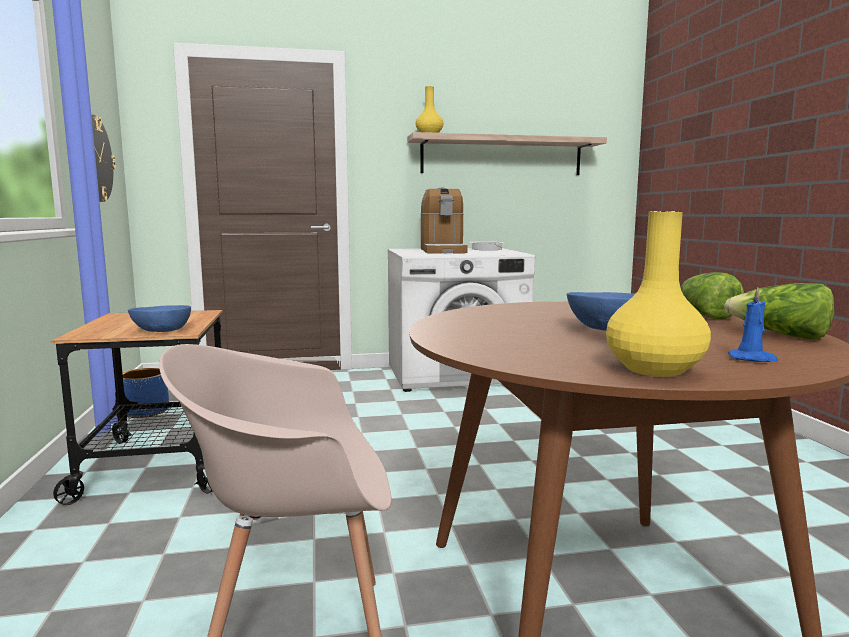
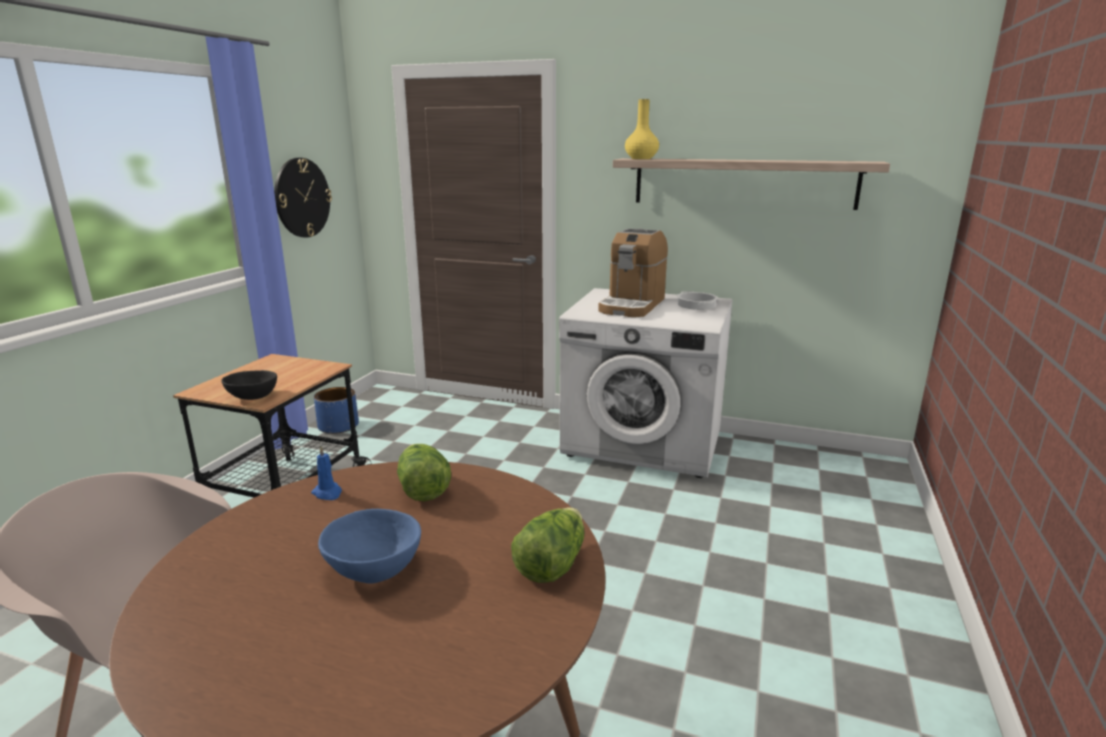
camera: 30 degrees right, 10 degrees up
(162, 331) = (252, 397): blue bowl -> black bowl
(654, 369) = (207, 676): yellow vase -> none
(752, 359) = (330, 697): blue candle -> blue candle (328, 493)
(780, 335) = (498, 652): lettuce -> lettuce (422, 488)

